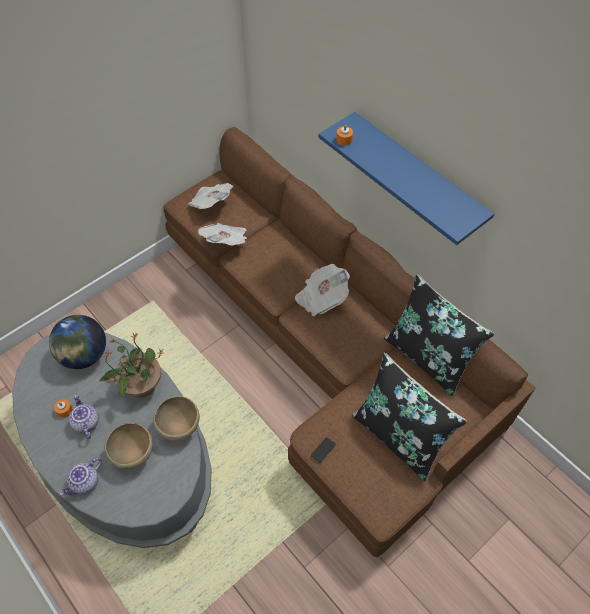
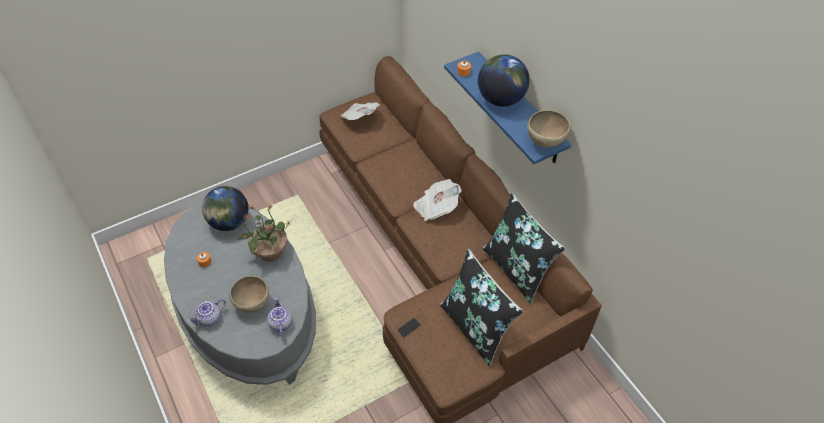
camera: 10 degrees right, 5 degrees down
(85, 423) = (219, 274): teapot -> teapot (280, 324)
(180, 427) = (294, 289): brown bowl -> brown bowl (545, 142)
(226, 242) = (365, 151): newspaper -> none
(397, 168) = (500, 99): none -> globe

